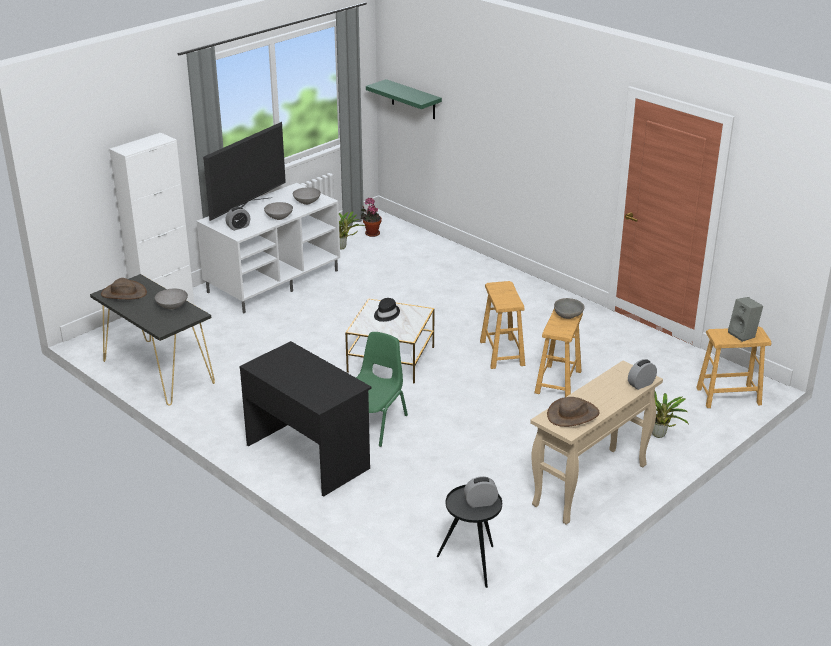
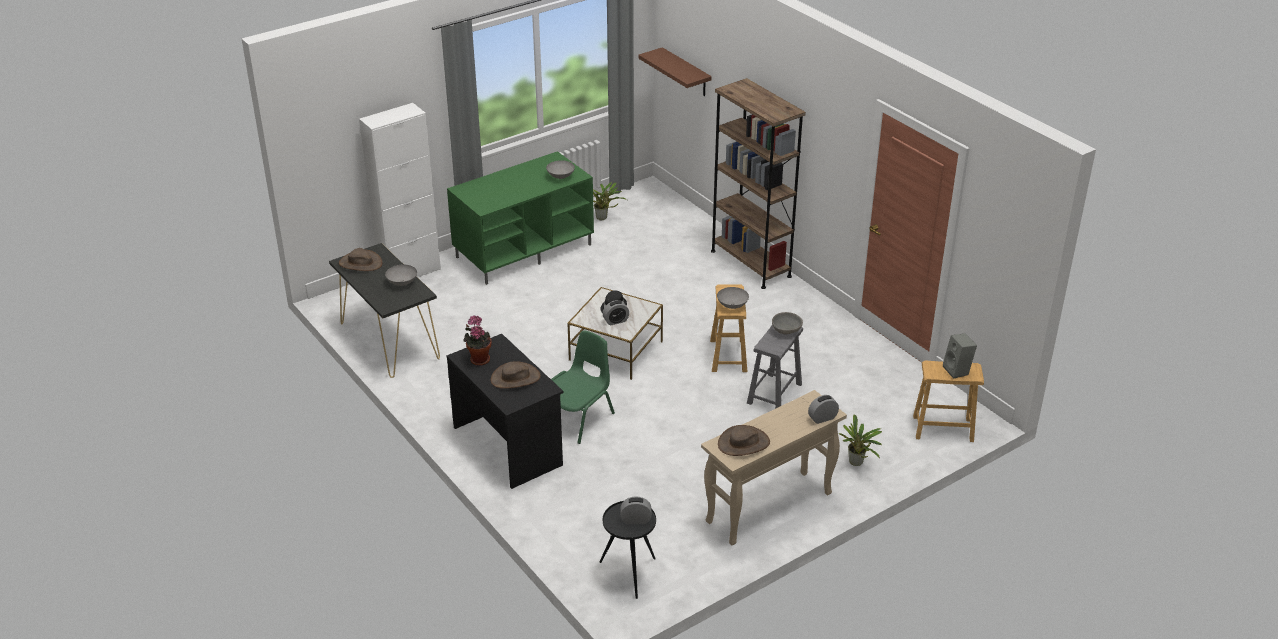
camera: 10 degrees right, 5 degrees up
(238, 227) = (485, 199): alarm clock -> alarm clock (616, 321)
(248, 209) = (501, 179): television -> none
(273, 280) = (524, 250): white tv stand -> green tv stand
(279, 217) = (528, 192): grey bowl -> grey bowl (732, 305)
(318, 380) = (515, 378): none -> brown hat
(371, 233) = (637, 204): potted plant -> potted plant (478, 359)
(413, 99) = (686, 72): green shelf -> brown shelf
(495, 273) = (750, 263): none -> brown bookcase
(558, 382) = (774, 394): brown stool -> grey stool

